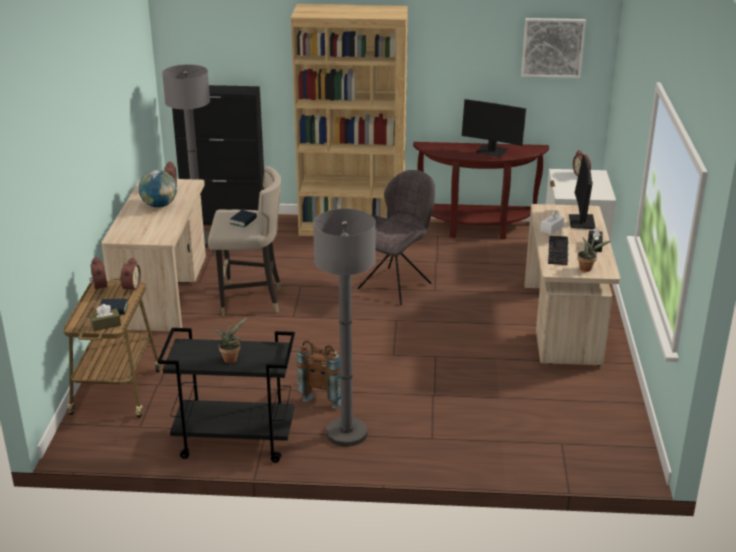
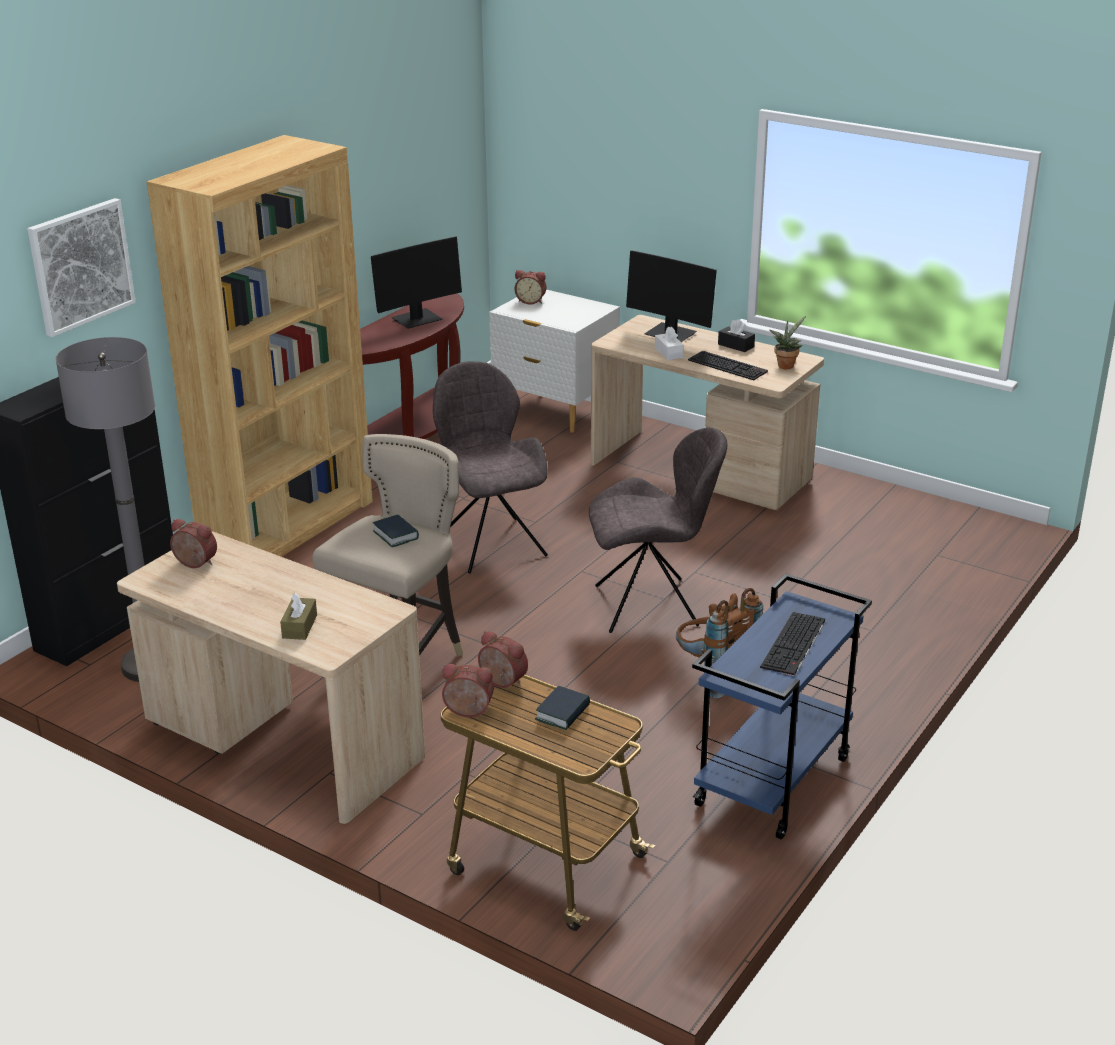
camera: 60 degrees left, 0 degrees up
(106, 325) = (606, 730): brown tissue box -> brown tissue box (299, 626)
(159, 205) = (254, 588): globe -> none
(231, 358) = (794, 645): potted plant -> keyboard
(233, 442) = (773, 783): black cart -> blue cart
(346, 433) = (818, 686): grey floor lamp -> none
(381, 353) = (651, 605): none -> grey chair
(552, 47) = (431, 143): picture -> picture (80, 266)

